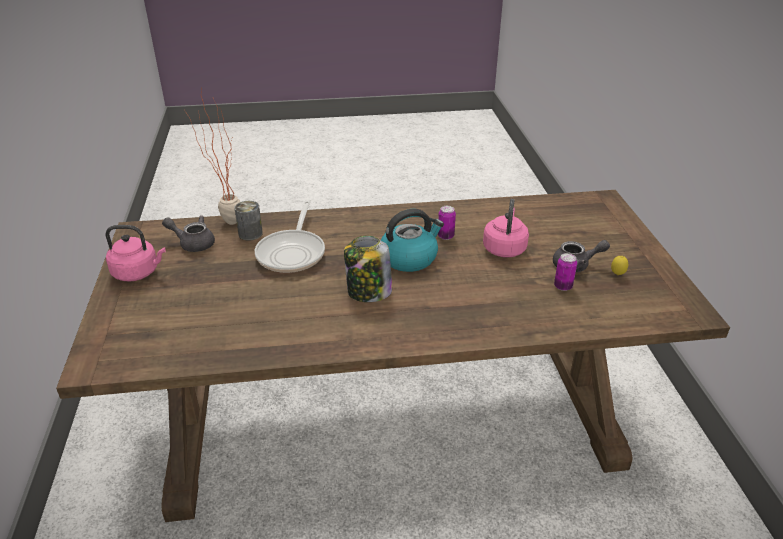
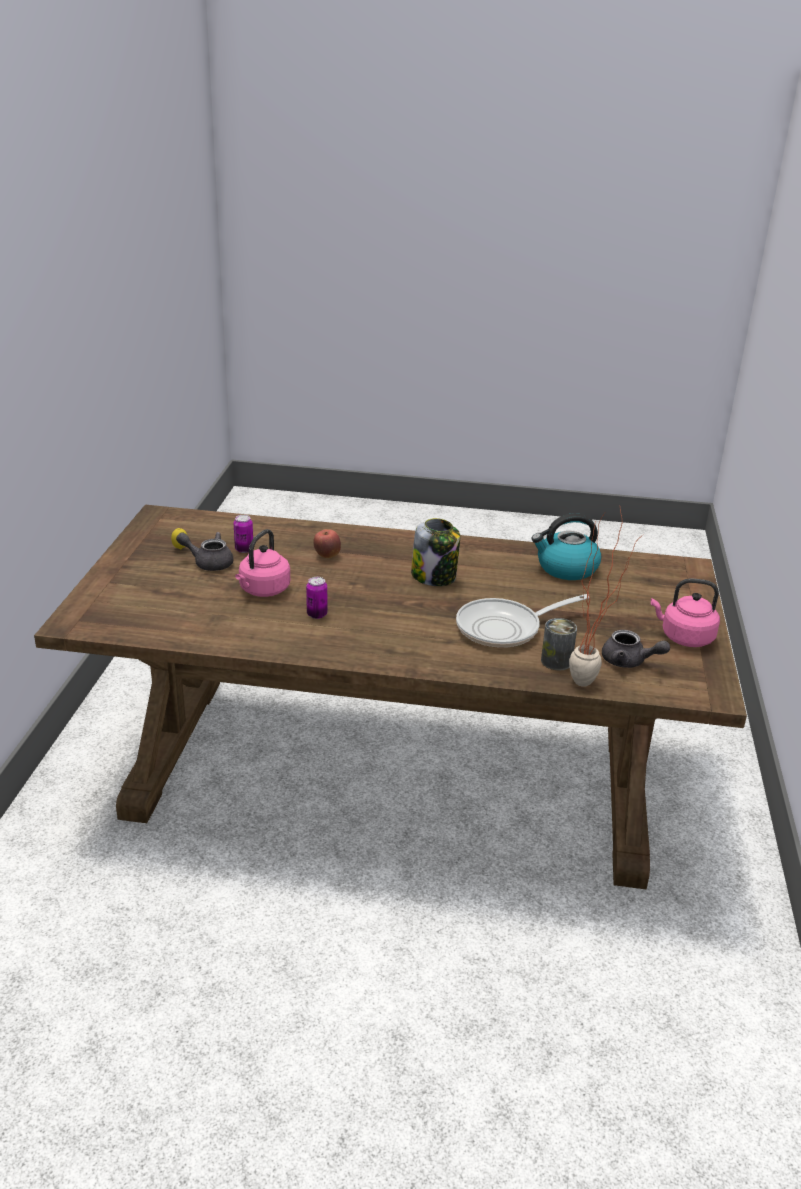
camera: 165 degrees left, 5 degrees down
(293, 252) = (505, 628): frying pan -> frying pan turned 135 degrees counterclockwise
(409, 258) = (375, 599): kettle -> kettle (566, 568)
(482, 295) = (327, 556): none -> apple

